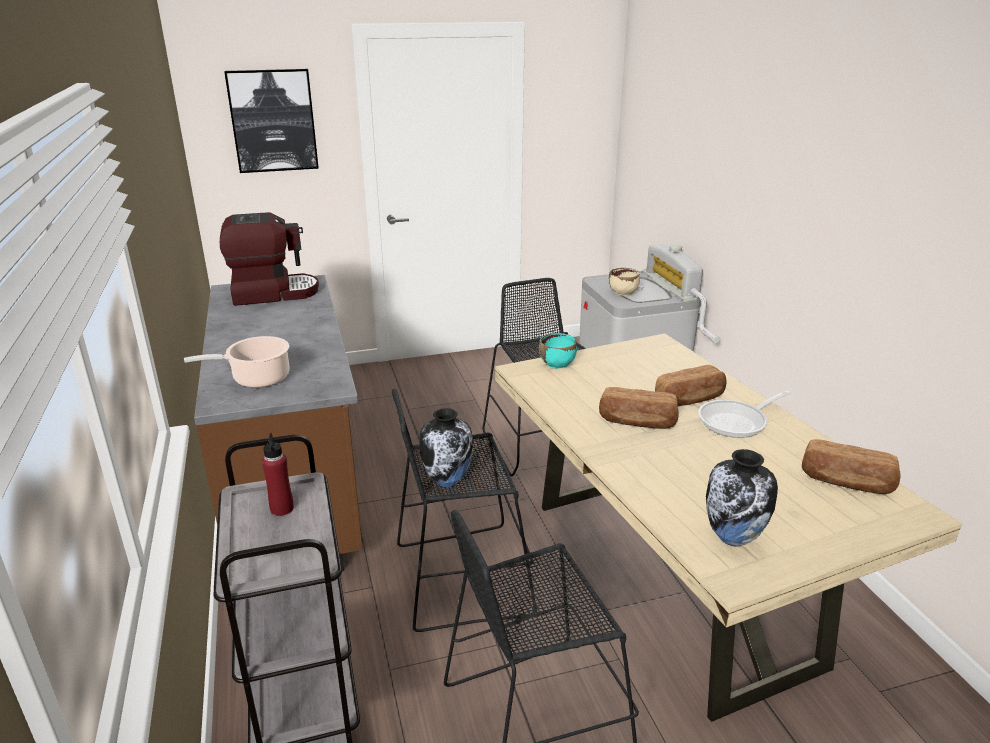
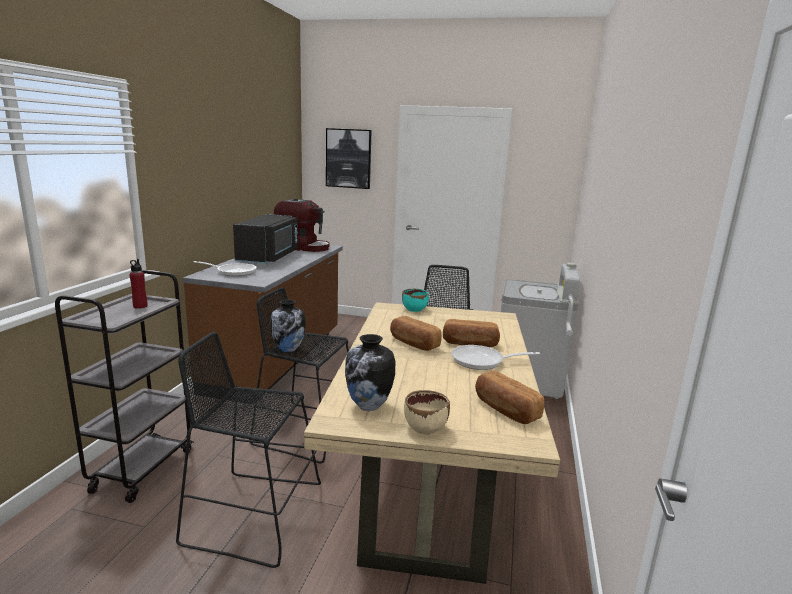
camera: 30 degrees right, 10 degrees down
(257, 378) = (233, 272): cooking pot -> frying pan
(259, 329) = (269, 257): none -> black microwave
(623, 292) = (523, 290): beige bowl -> beige bowl (425, 428)

